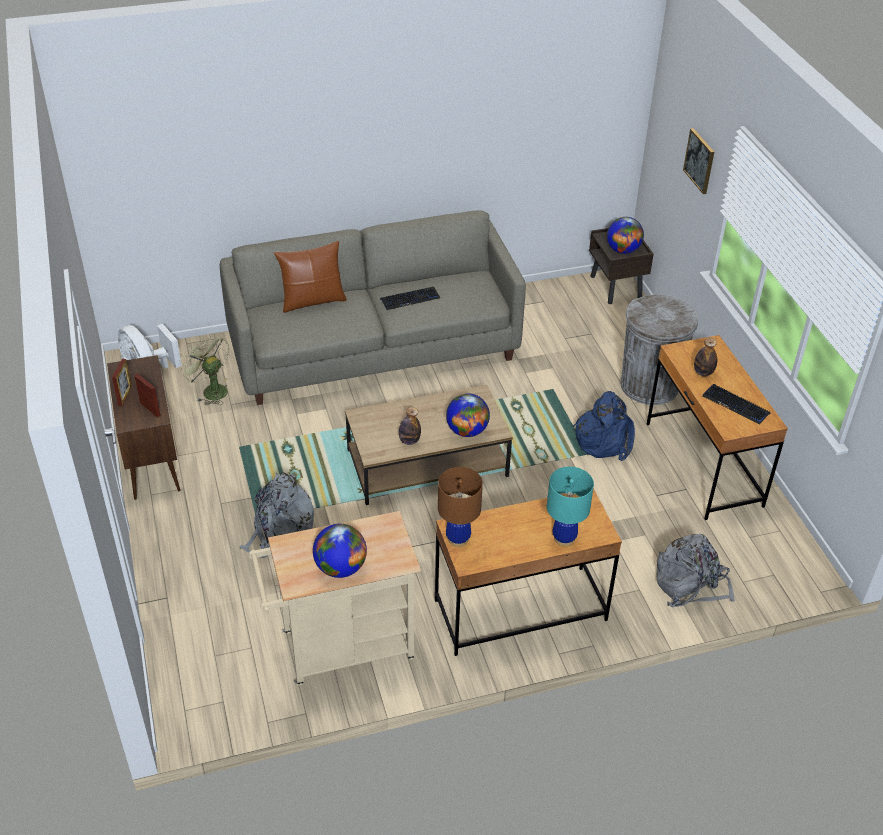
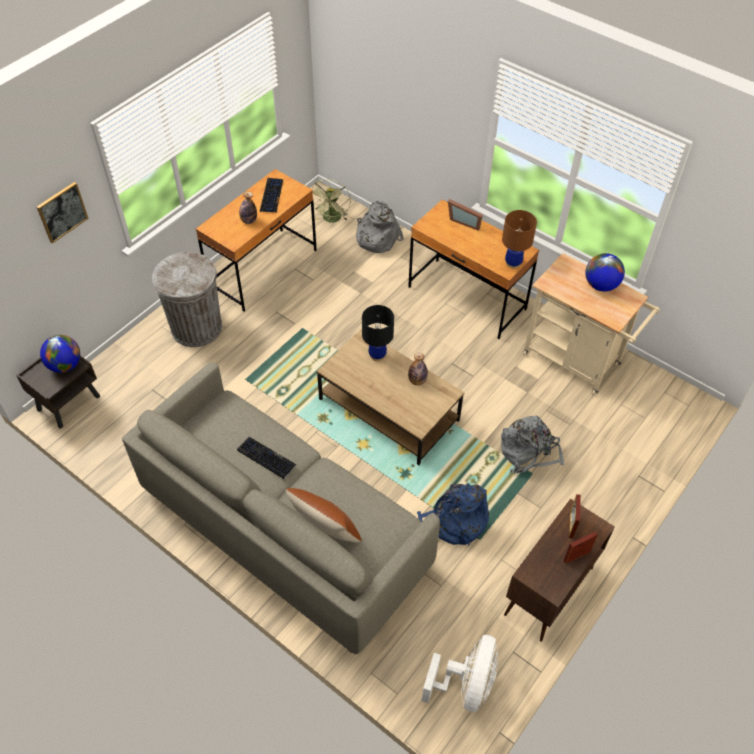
camera: 125 degrees left, 10 degrees up
(211, 390) = (438, 616): green fan -> green fan (332, 219)
(467, 431) = (377, 355): globe -> black table lamp
(564, 538) = (464, 221): turquoise table lamp -> picture frame
(604, 439) = (279, 326): blue backpack -> blue backpack (454, 522)

